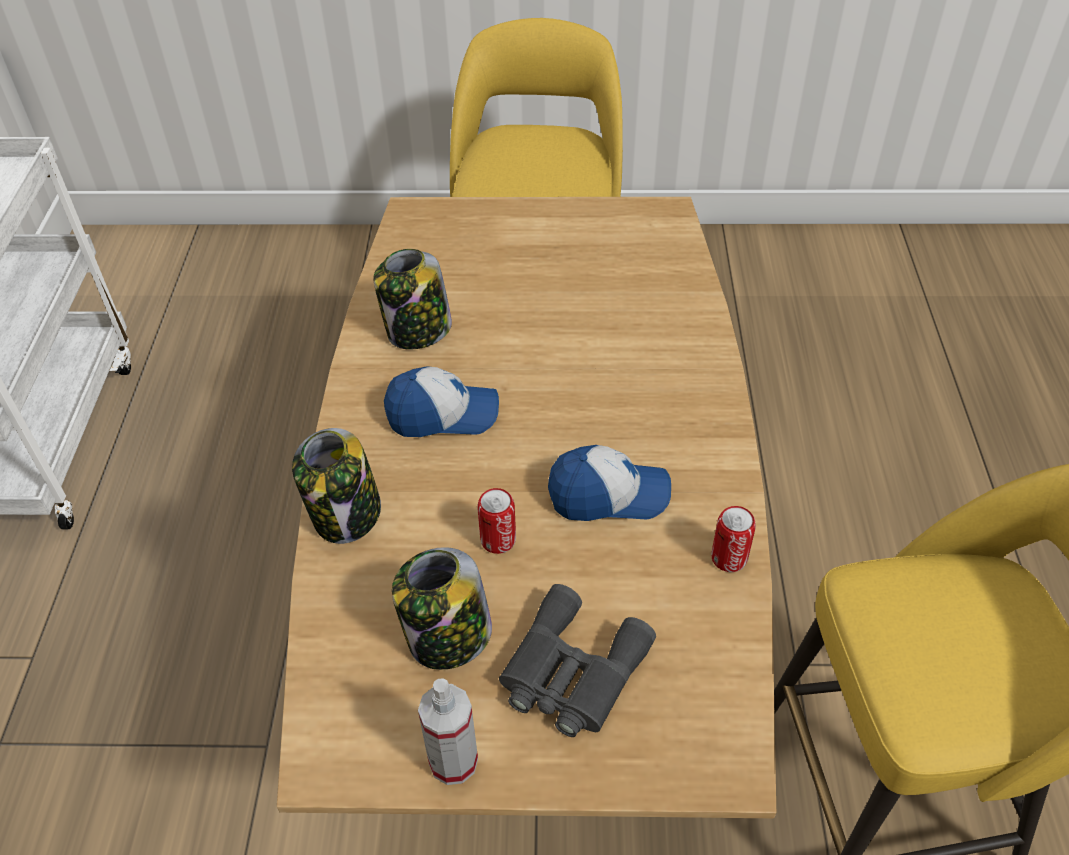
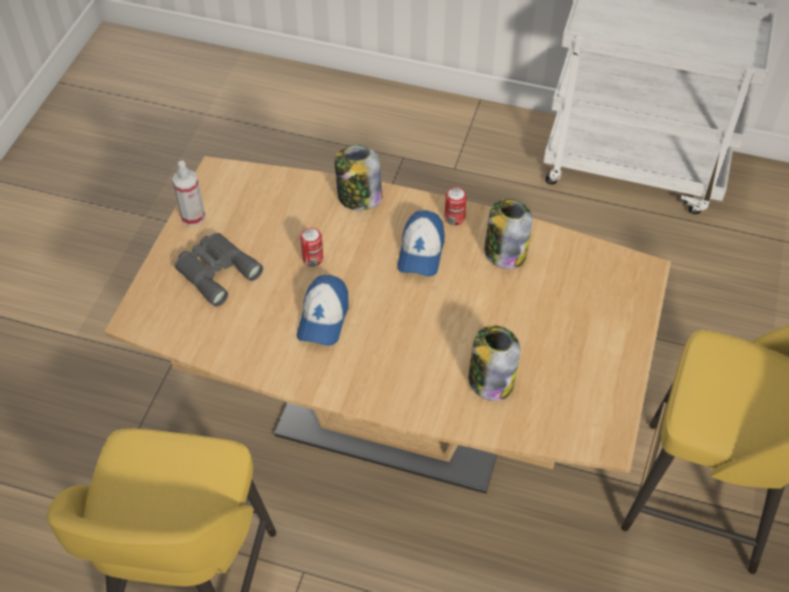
camera: 105 degrees right, 5 degrees up
(448, 637) = (260, 226): jar -> jar (490, 380)
(729, 558) = (252, 363): can -> can (454, 218)

